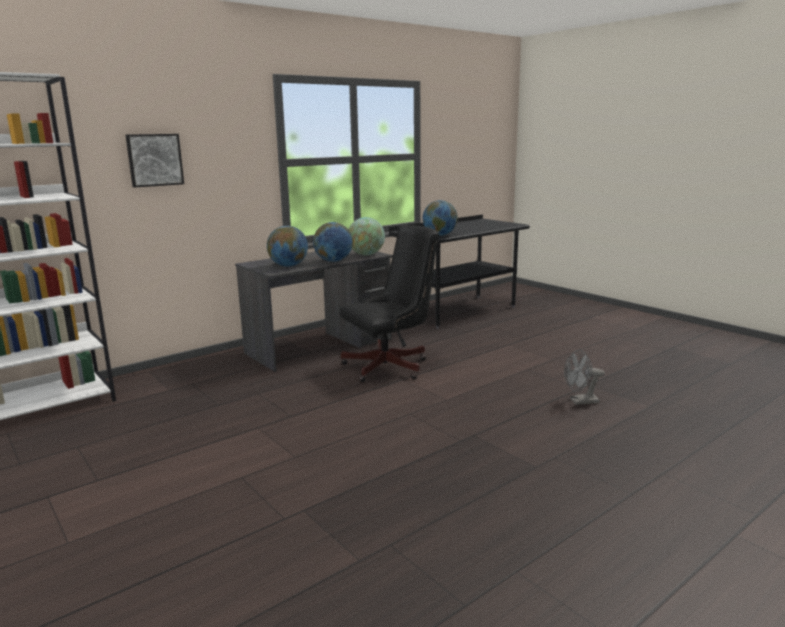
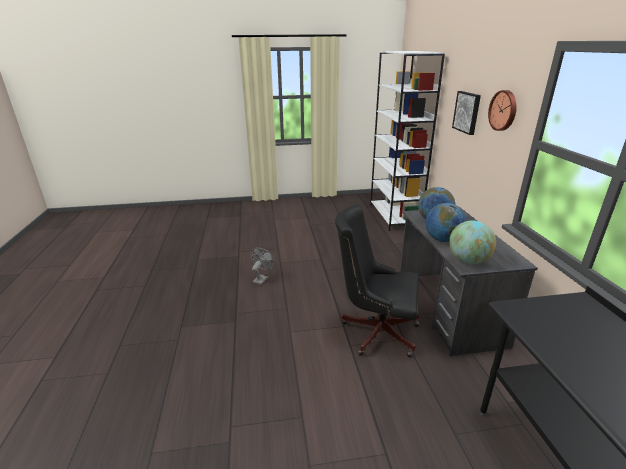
camera: 120 degrees right, 10 degrees up
(227, 143) = (504, 110): none -> wall clock
(391, 366) = (375, 330): black office chair -> black office chair turned 105 degrees clockwise
(439, 235) = (529, 319): globe -> none
(580, 401) = (211, 405): grey fan -> grey fan (261, 278)

